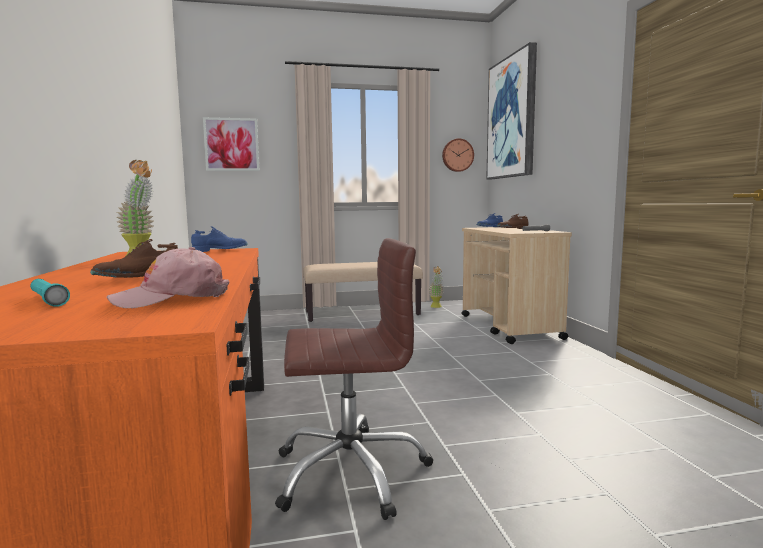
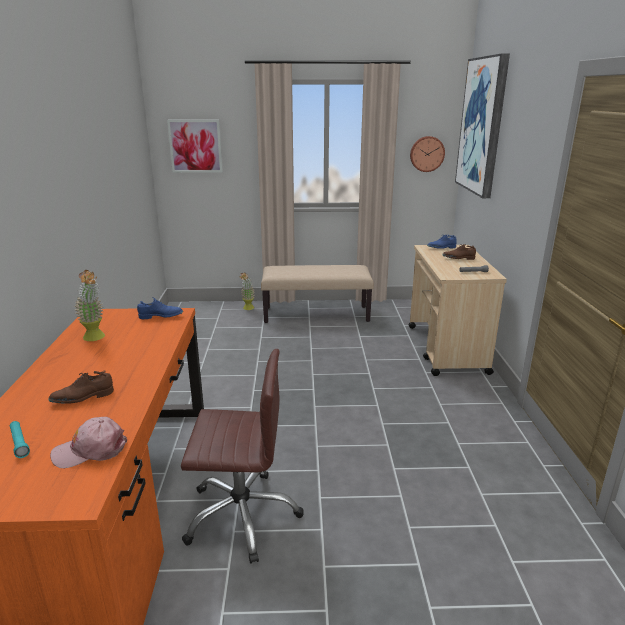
camera: 10 degrees right, 15 degrees up
(436, 307) = (390, 310): potted plant -> potted plant (248, 309)

